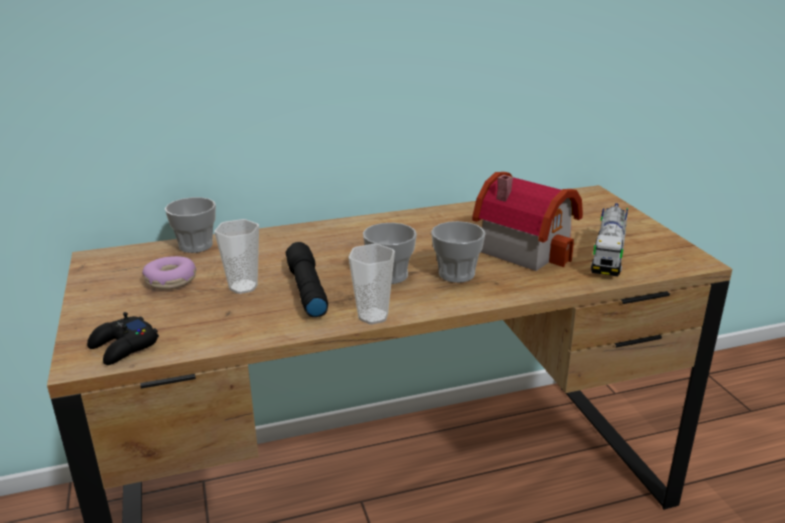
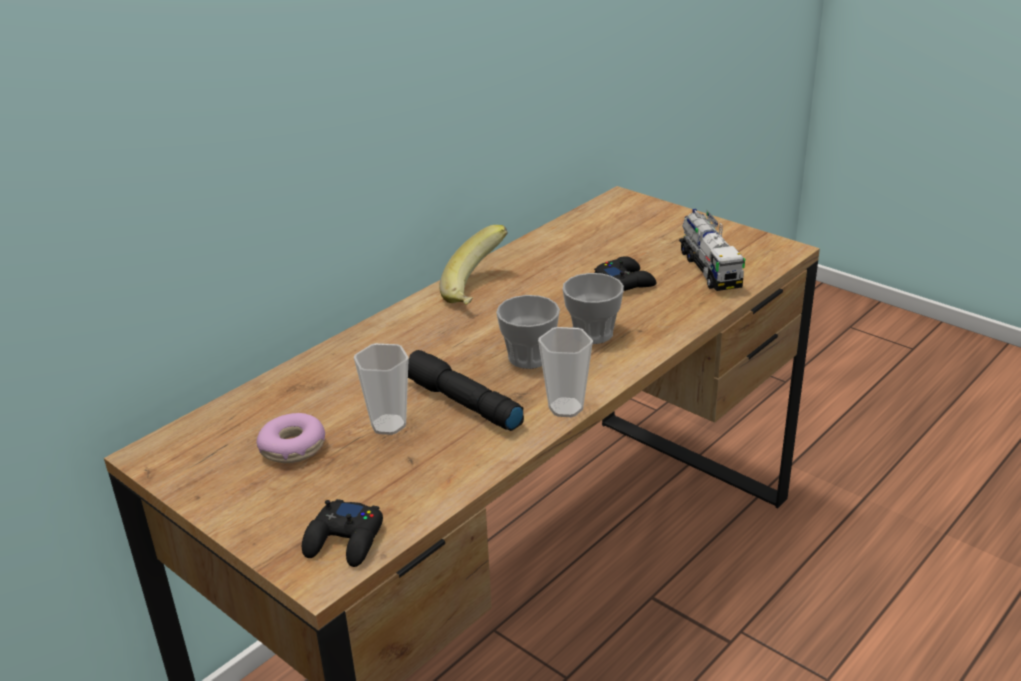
camera: 30 degrees left, 5 degrees up
(195, 245) = (262, 395): cup -> none
(409, 225) = (479, 291): none -> banana
(525, 247) = (625, 282): toy house -> black game controller

